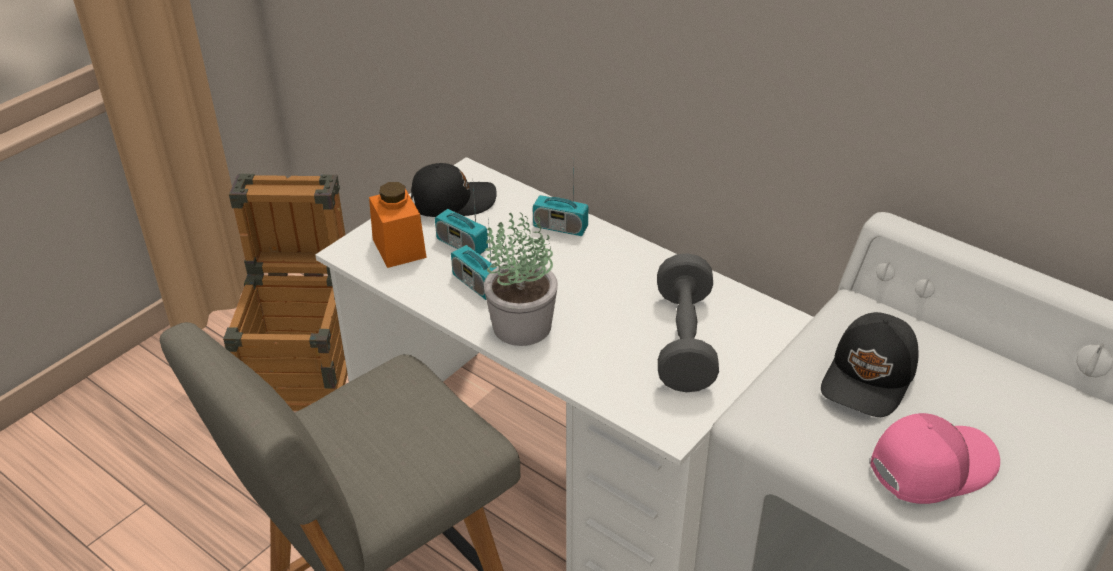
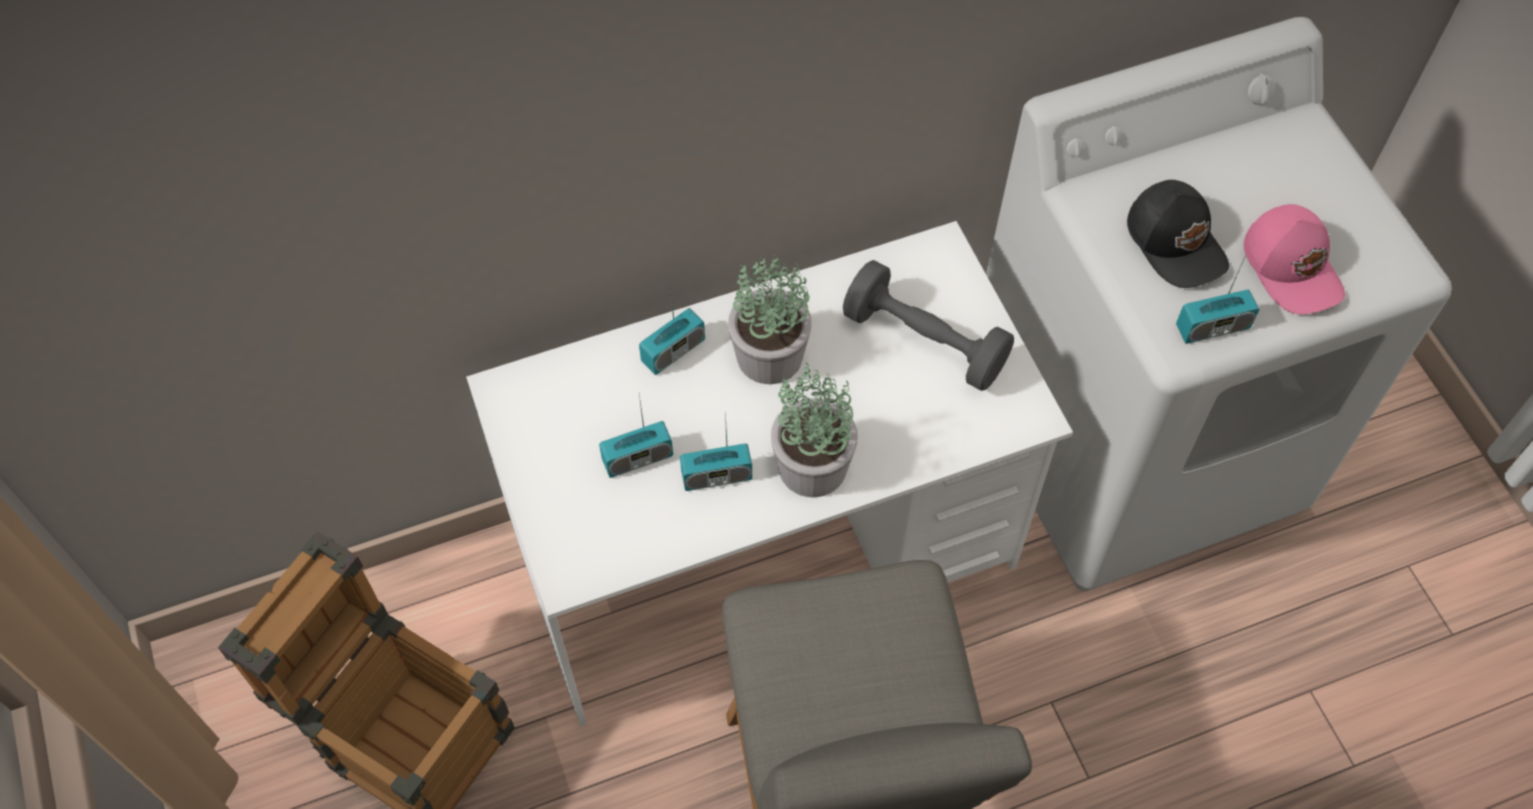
camera: 60 degrees left, 20 degrees up
(399, 248) = (599, 523): orange jar -> none
(452, 200) = (546, 430): black cap -> none
(596, 271) = (770, 357): none -> potted plant
(802, 432) = (1212, 327): none -> radio
(930, 466) = (1292, 267): pink cap -> pink cap turned 150 degrees clockwise

